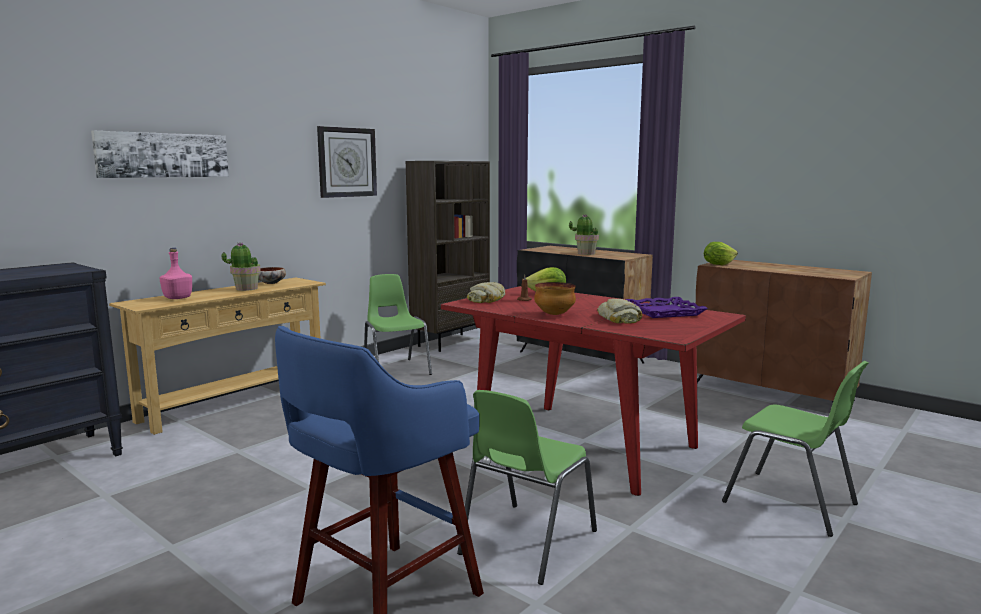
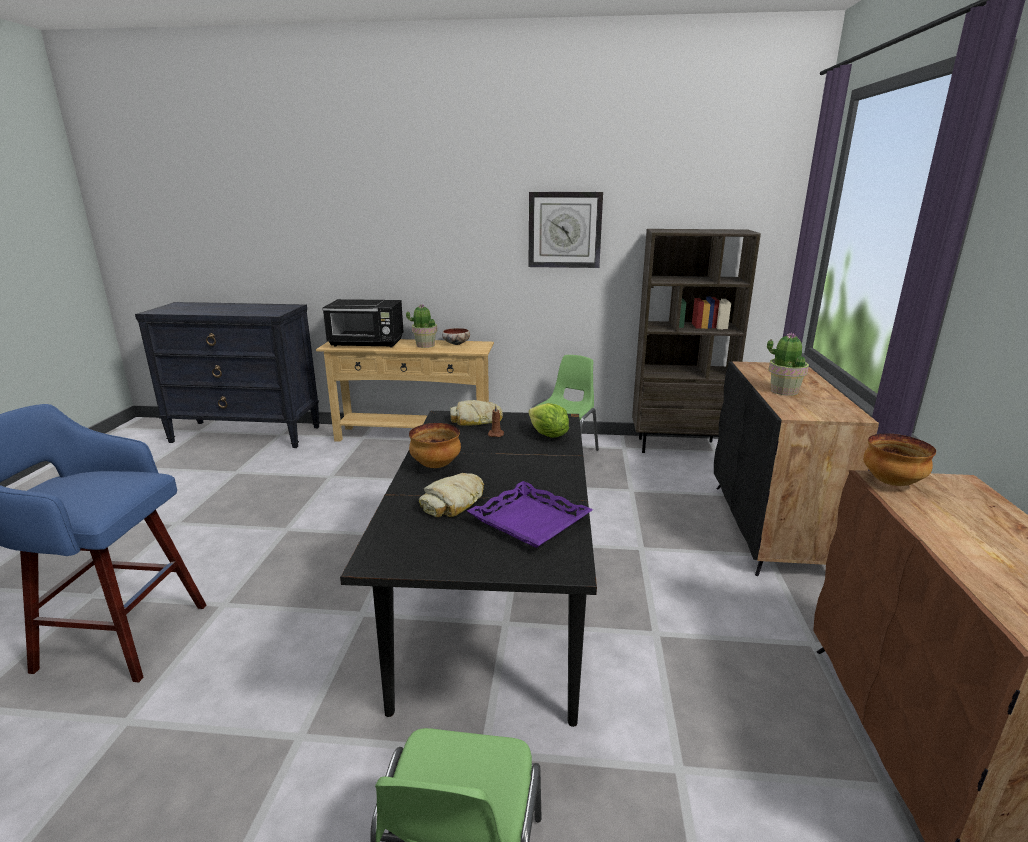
camera: 55 degrees right, 10 degrees up
(163, 155) = (376, 223): picture -> none
(178, 298) = (367, 343): pink bottle -> black microwave
(525, 542) = (237, 672): green chair -> none
(583, 444) = (492, 627): red dining table -> black dining table
(718, 264) = (890, 482): lettuce -> bowl

